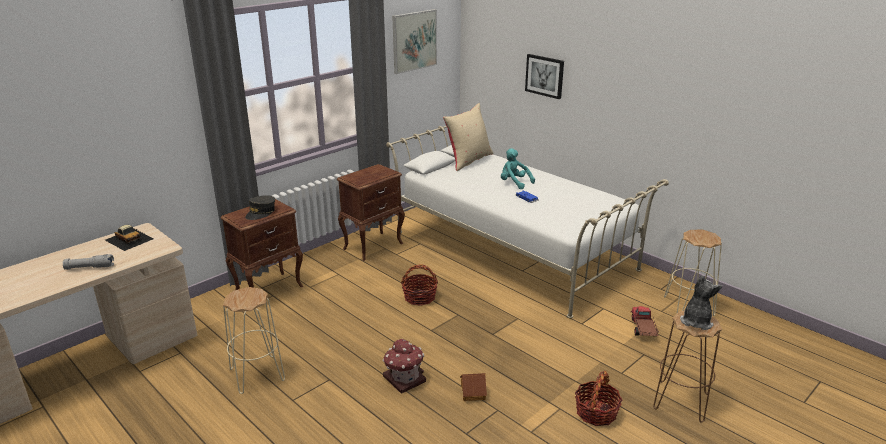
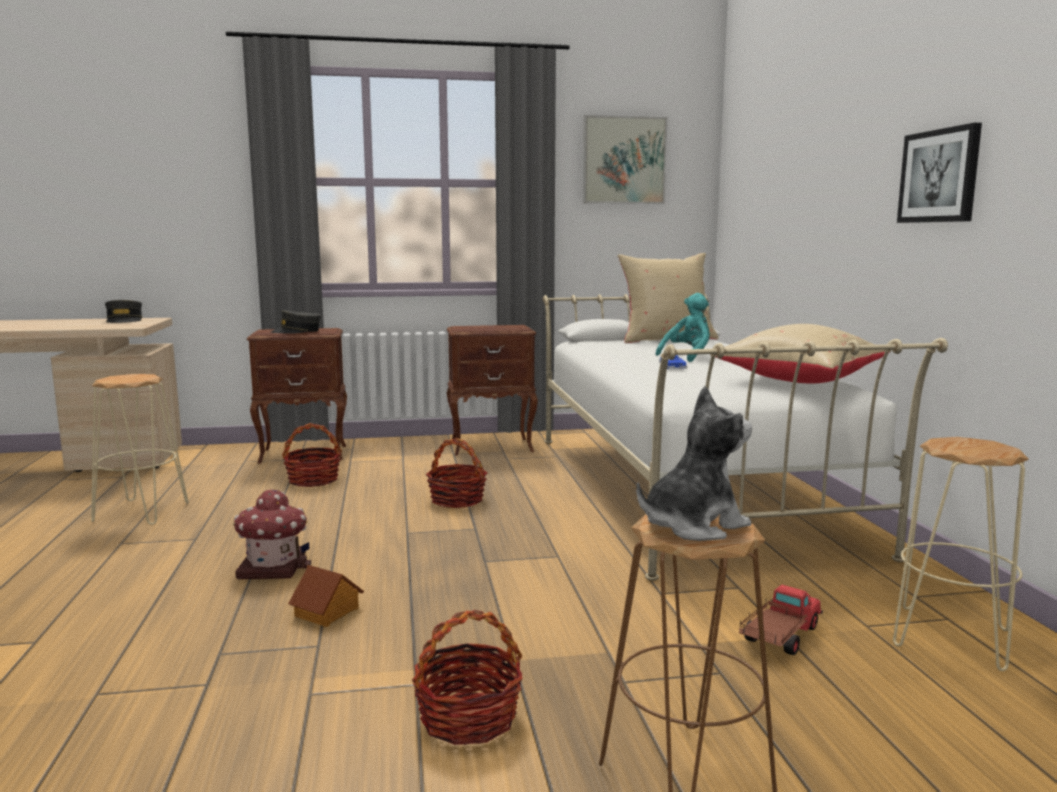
camera: 35 degrees right, 15 degrees down
(90, 267) = (41, 326): grey flashlight -> none
(129, 239) = (124, 321): toy car -> grey cap
(315, 310) = (313, 480): none -> basket
(514, 183) = (688, 356): turquoise plush toy -> turquoise plush toy turned 60 degrees clockwise
(545, 76) = (799, 194): picture -> picture (940, 176)
(594, 199) = (798, 381): none -> beige pillow

